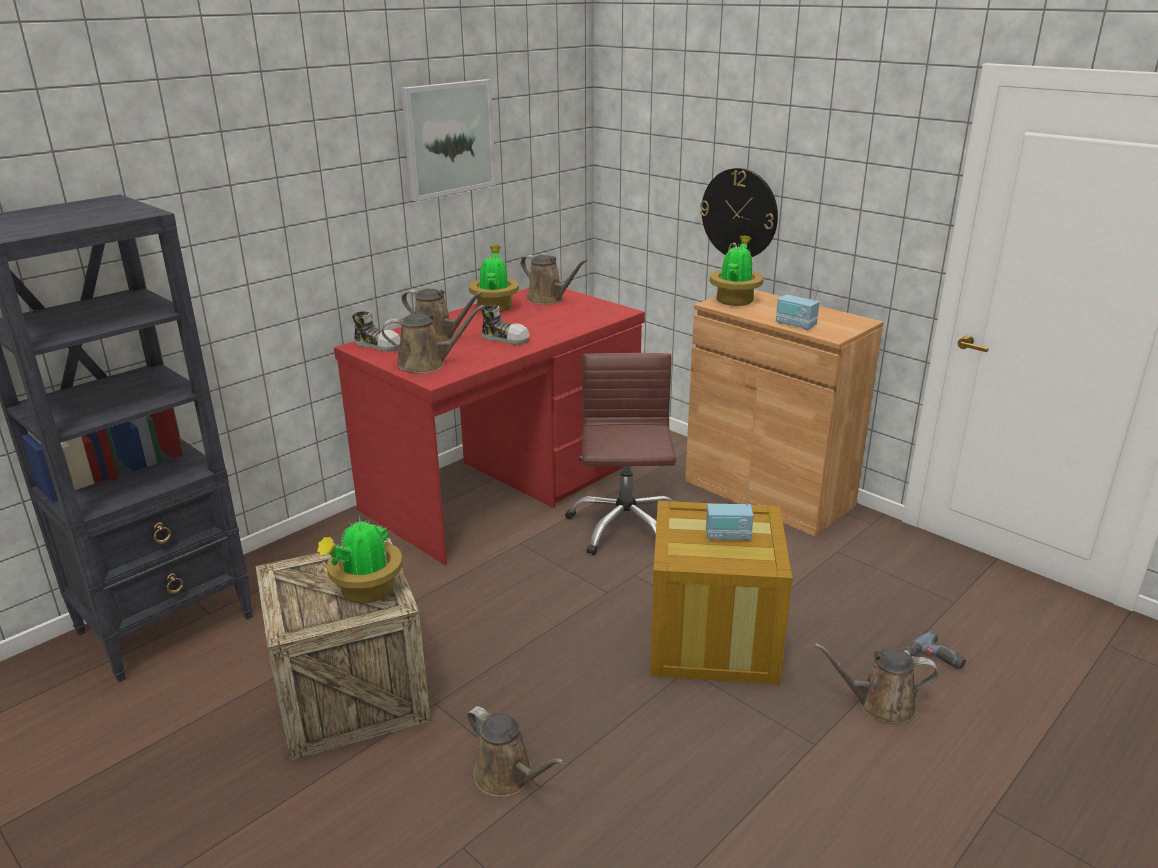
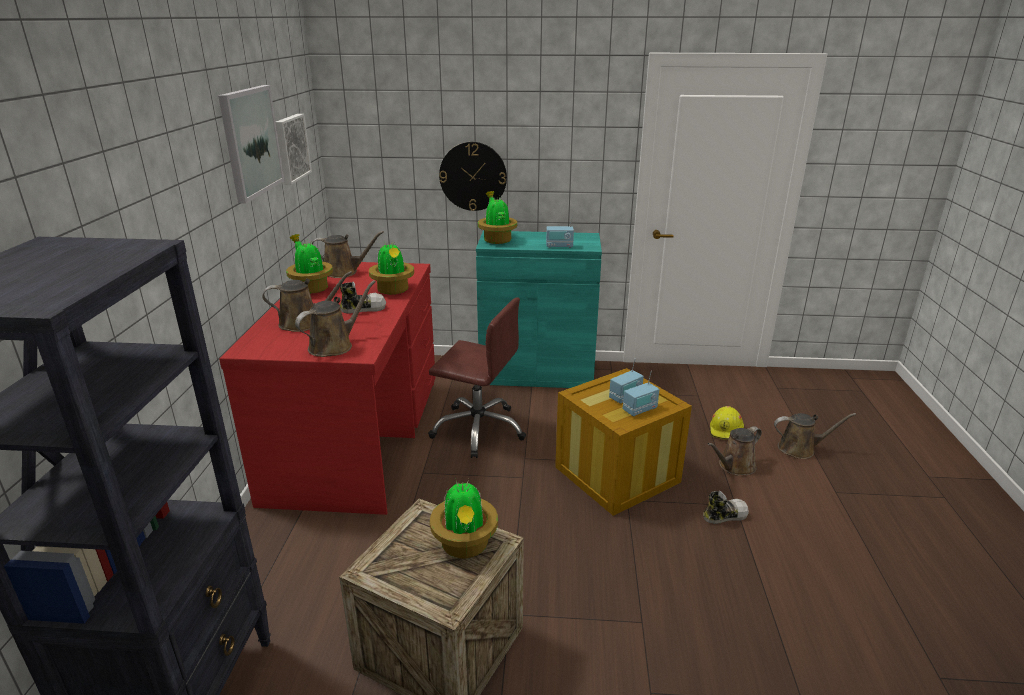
camera: 40 degrees left, 0 degrees up
(378, 345) = (261, 344): shoe -> shoe (724, 515)
(508, 777) = (617, 629): brown watering can -> brown watering can (800, 449)
(526, 151) = (290, 148): none -> picture
(561, 329) = (393, 290): none -> potted plant
(624, 526) = (478, 429): brown office chair -> brown office chair turned 150 degrees clockwise
(722, 556) = (640, 410): none -> radio
(768, 493) = (537, 373): brown cabinet -> turquoise cabinet
(933, 659) = (726, 430): power drill -> yellow hard hat

